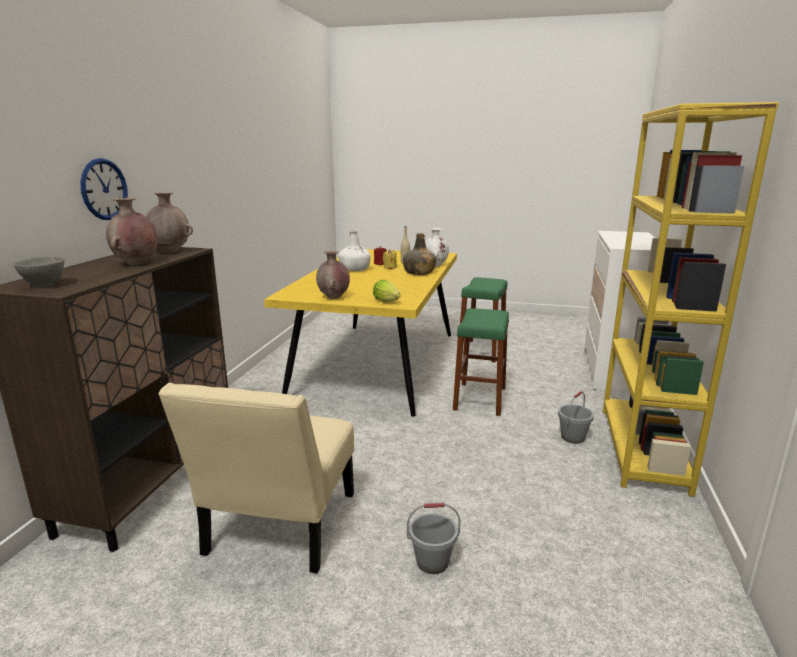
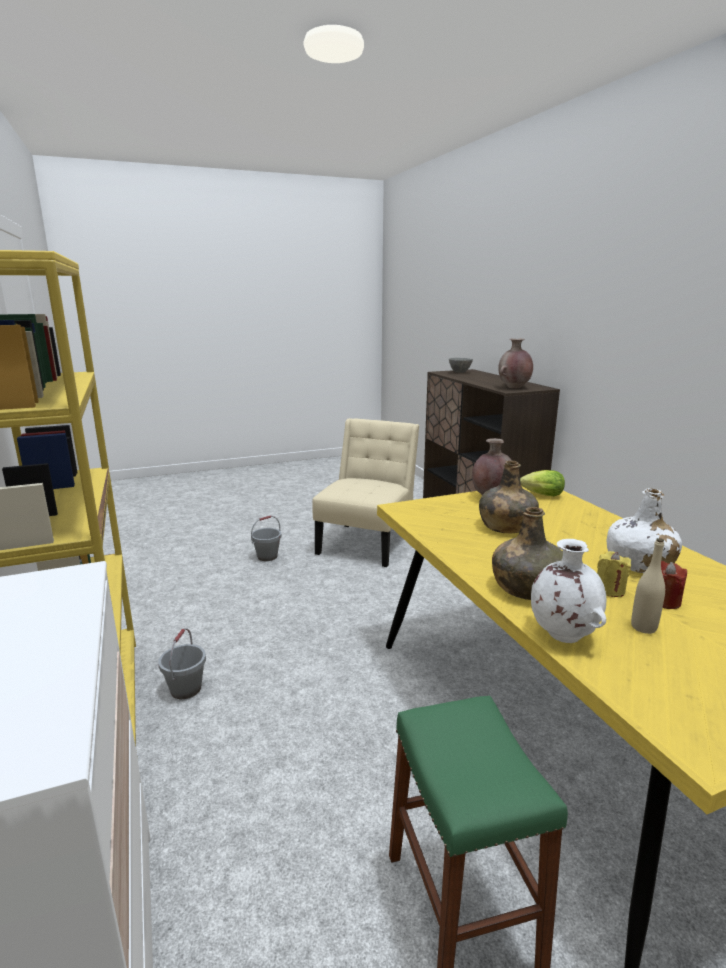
camera: 145 degrees right, 0 degrees up
(104, 189) = (546, 334): wall clock -> none
(136, 263) = (483, 381): brown vase -> none
(278, 529) = (367, 542): beige chair -> beige chair turned 45 degrees clockwise
(369, 286) = (505, 526): none -> green bottle
(388, 302) = (424, 506): lettuce -> lettuce (540, 495)
(480, 398) = (336, 712): green stool -> none

